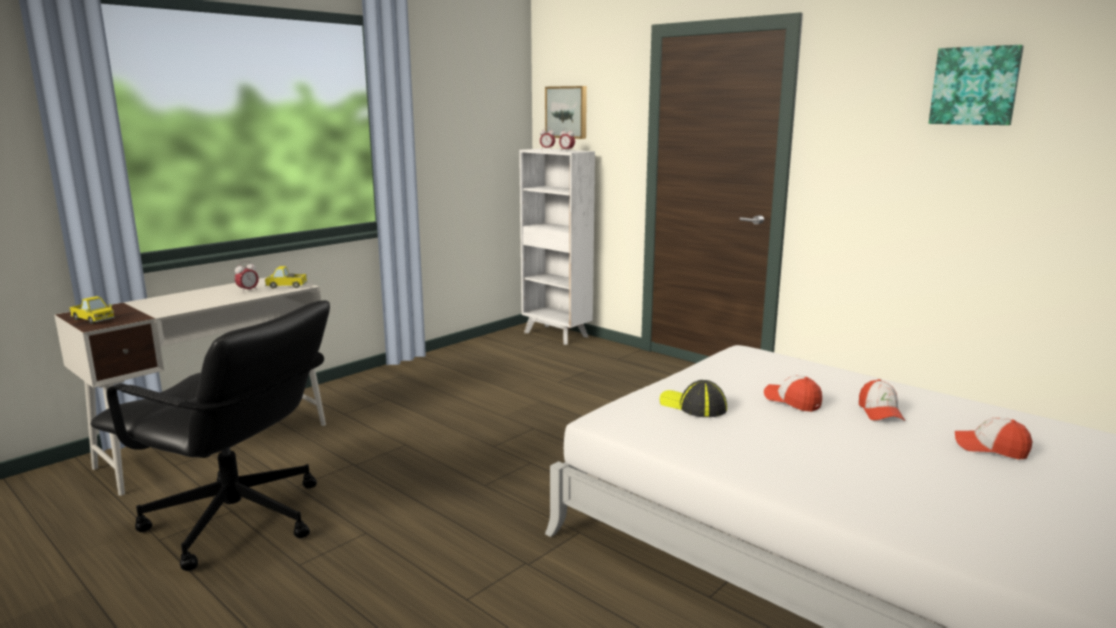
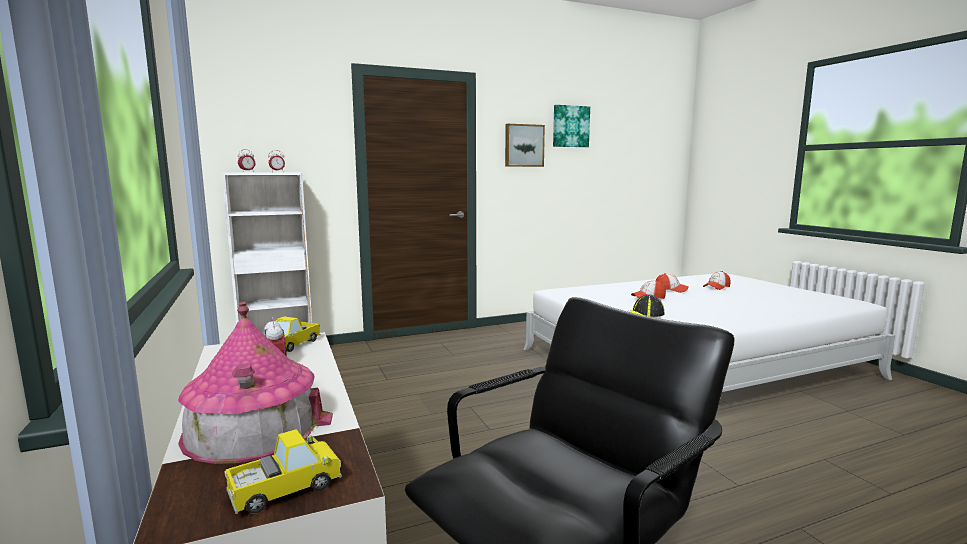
camera: 65 degrees left, 5 degrees down
(157, 304) = (253, 427): none -> toy house
(567, 112) = (252, 135): picture -> picture (523, 145)

